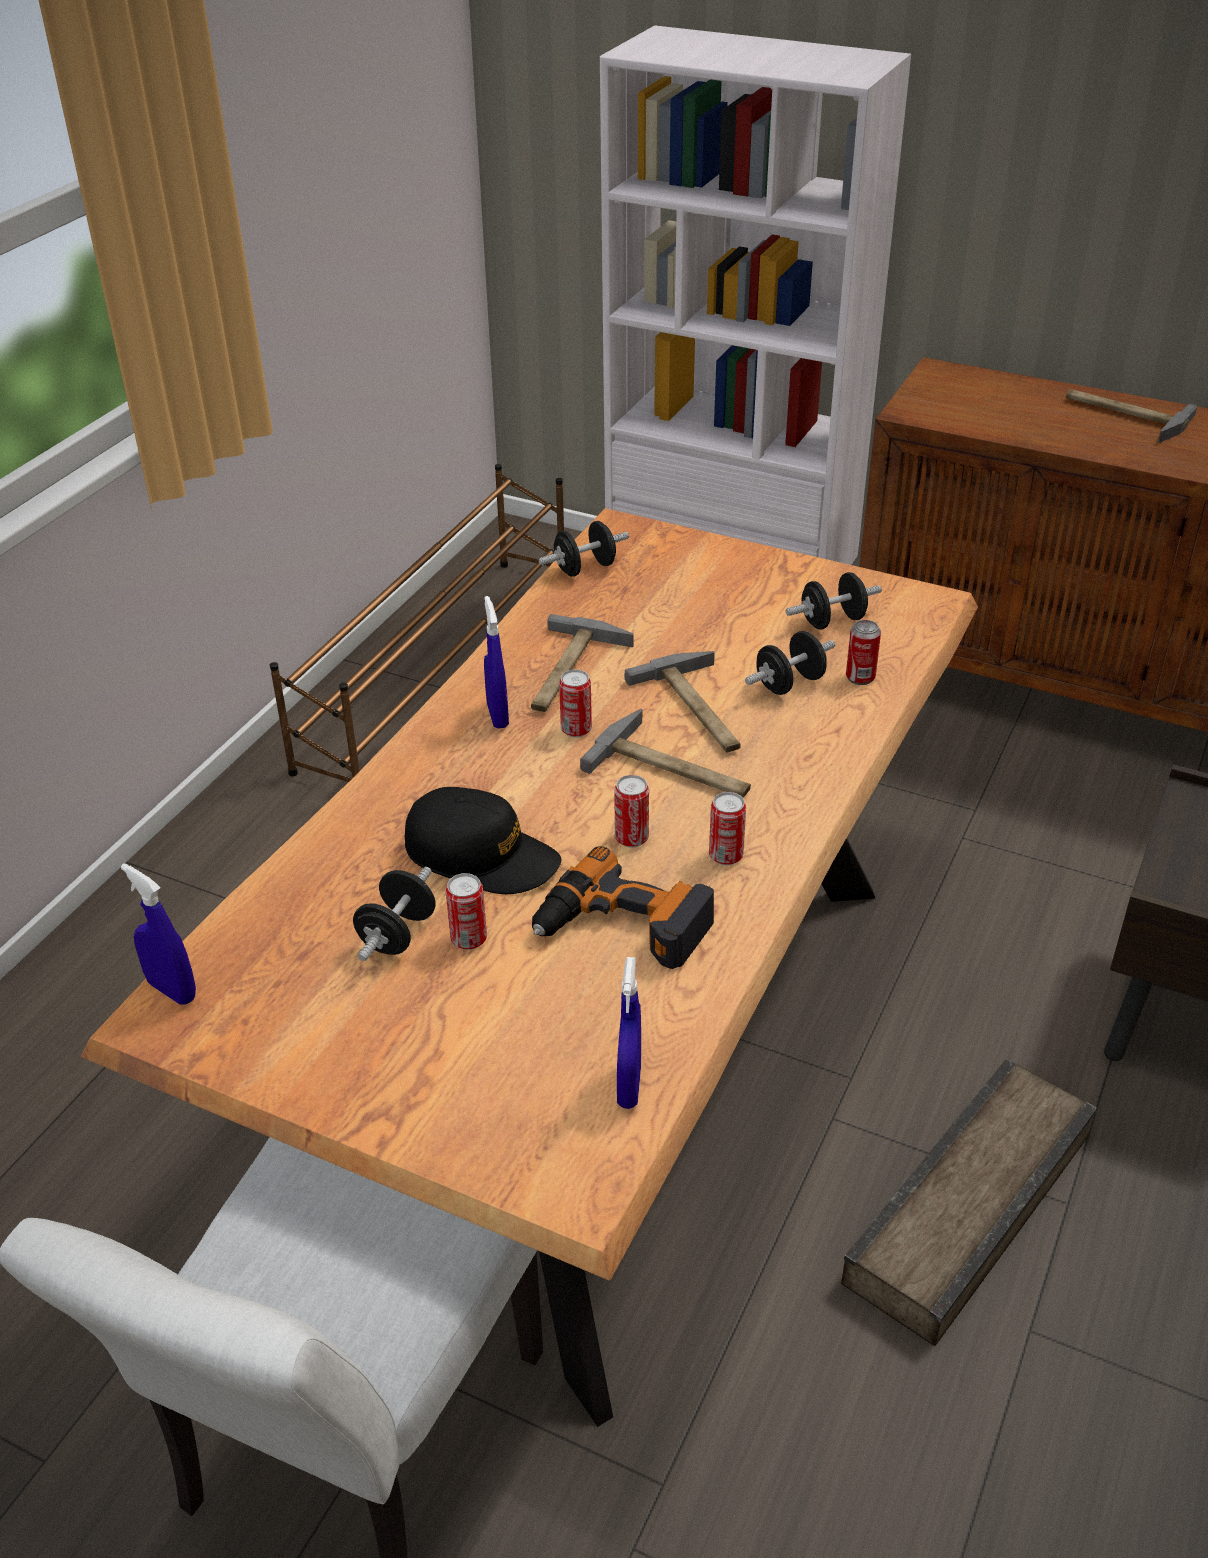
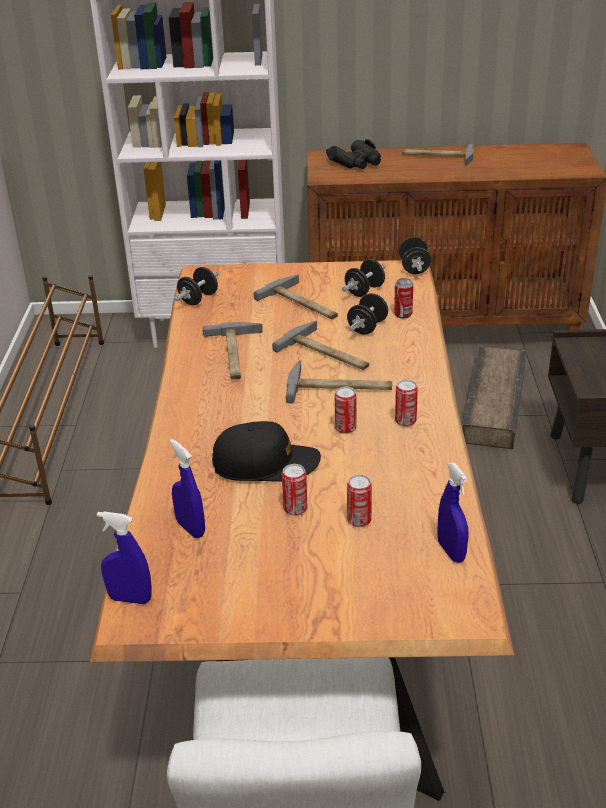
camera: 25 degrees left, 5 degrees down
(397, 934) = (249, 521): black dumbbell -> black dumbbell (414, 268)
(497, 715) = (211, 389): blue spray bottle -> blue spray bottle (190, 528)
(576, 729) = (265, 383): can -> can (359, 520)
(622, 928) = (379, 475): power drill -> none
(726, 617) = (303, 304): none -> hammer
(974, 1208) = (560, 602): crate -> crate (496, 403)
(982, 397) = (357, 163): none -> black binoculars

